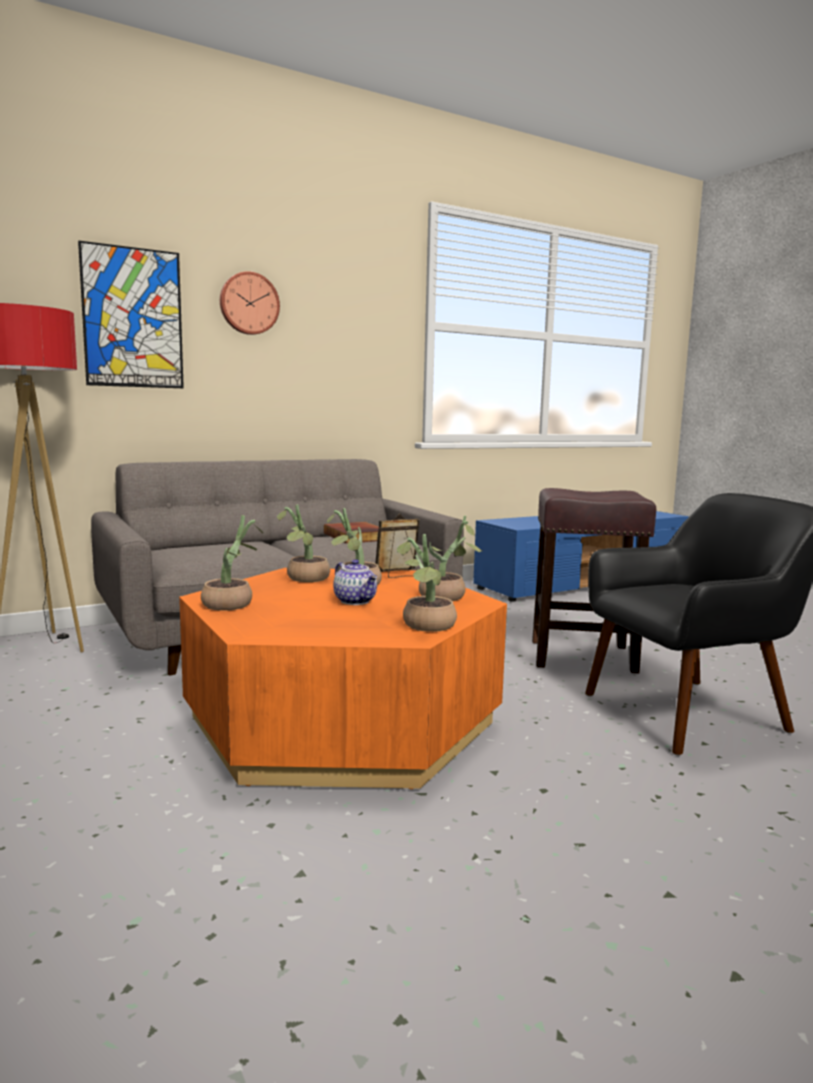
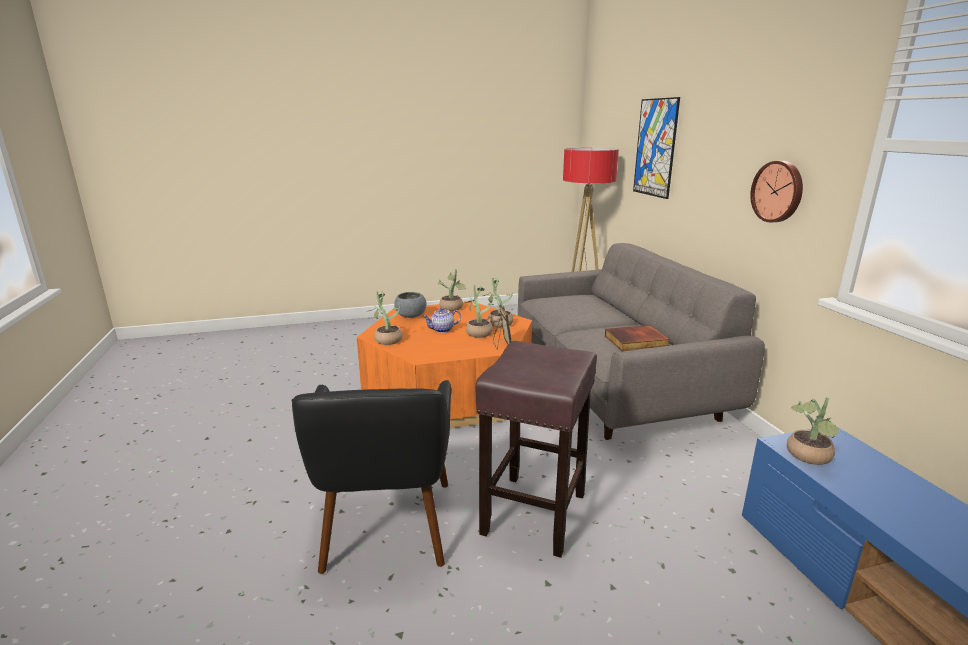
camera: 105 degrees right, 10 degrees up
(249, 303) = (710, 132): wall clock -> wall clock (778, 191)
(284, 625) = (410, 316): none -> grey bowl
(447, 597) = (437, 351): potted plant -> potted plant (808, 457)

